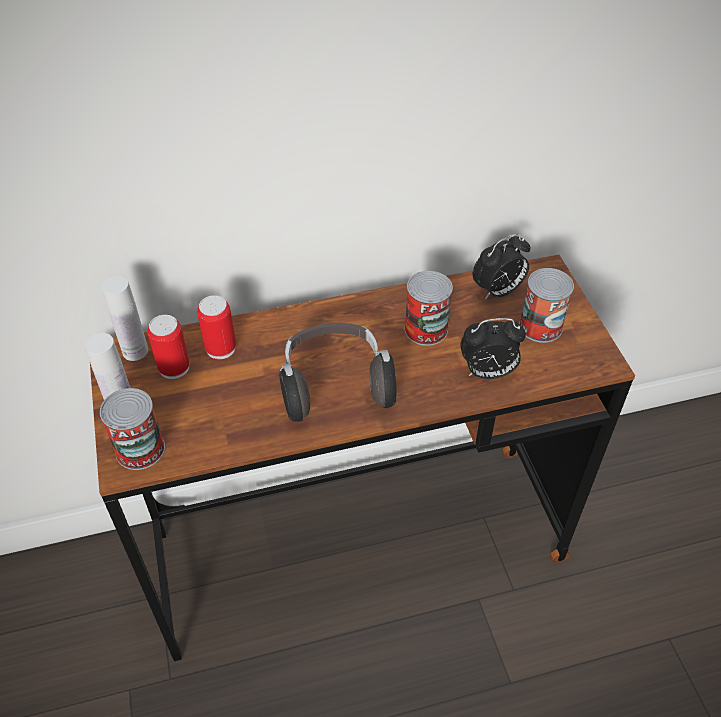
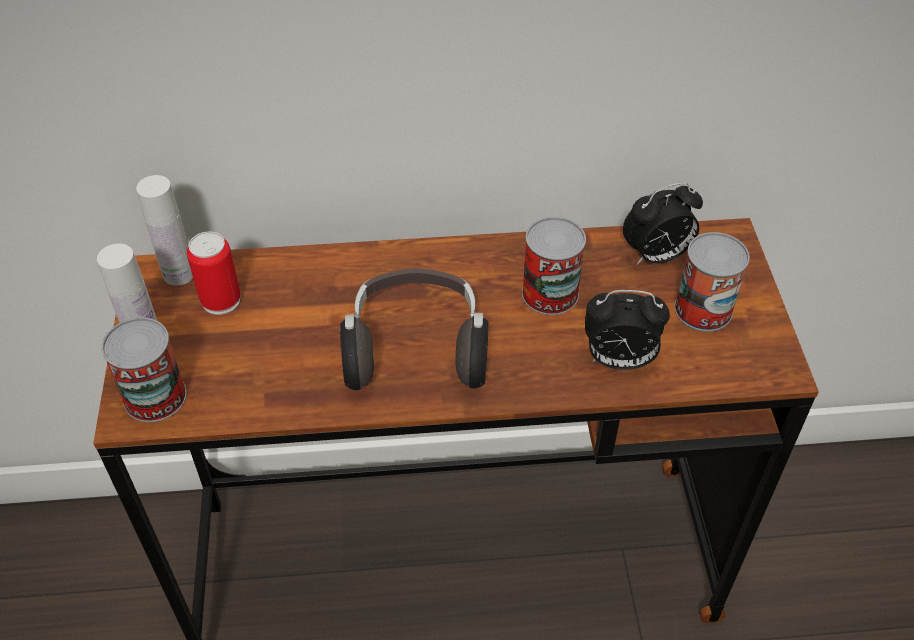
camera: 10 degrees right, 0 degrees up
(220, 348) = (284, 283): can -> none

